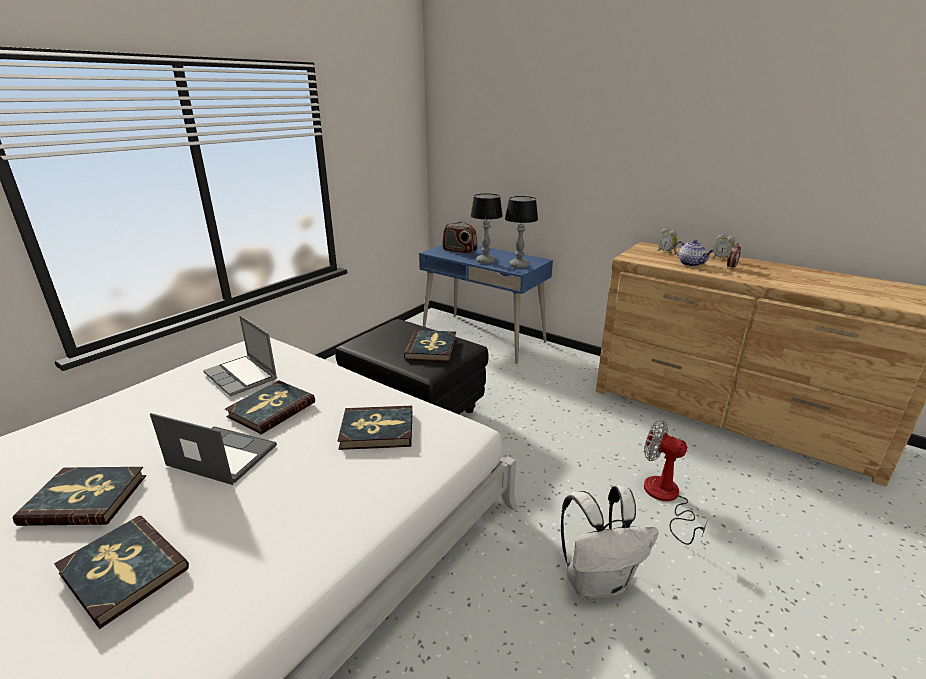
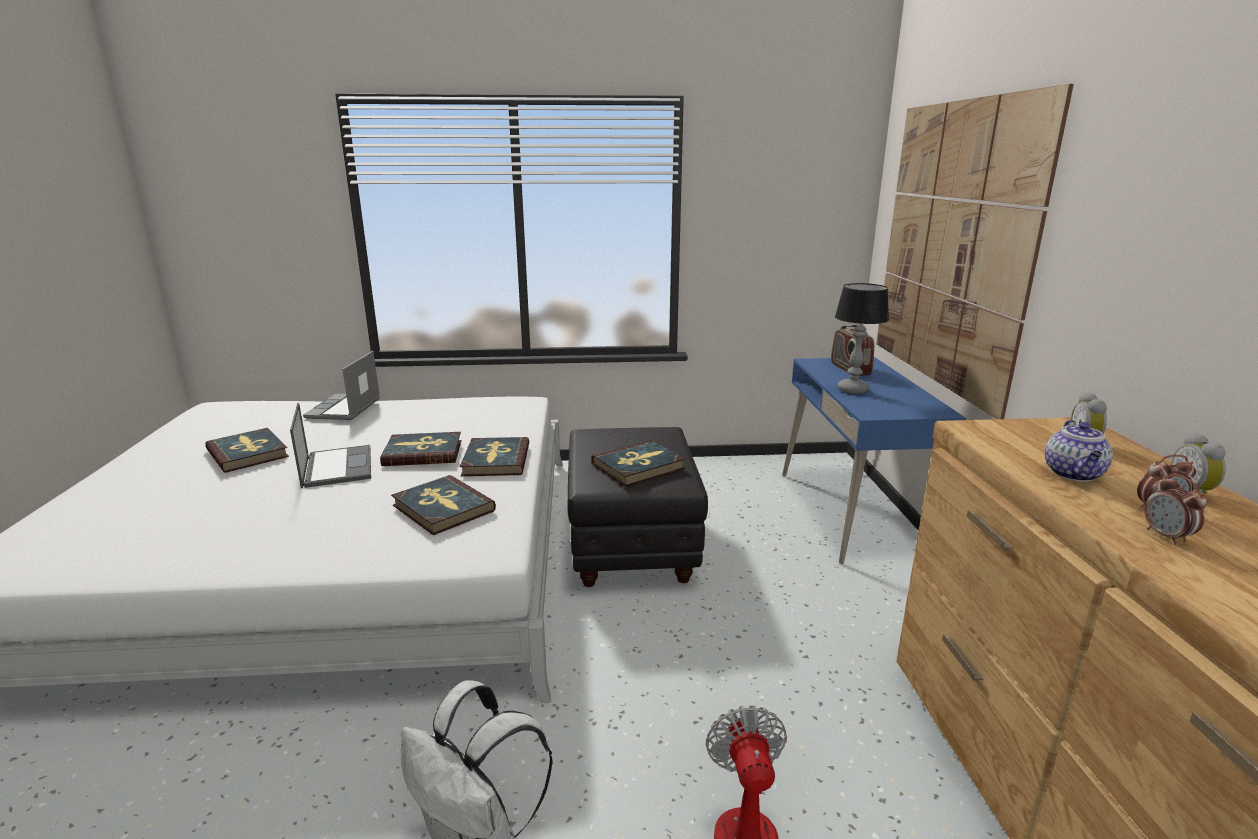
camera: 50 degrees right, 5 degrees down
(123, 571) = (179, 502): book -> book (495, 460)
(242, 376) = (462, 421): laptop -> laptop (344, 409)
(516, 165) = (953, 247): none -> picture
(519, 265) = (888, 408): table lamp -> none
(750, 275) = (1166, 536): none -> alarm clock

